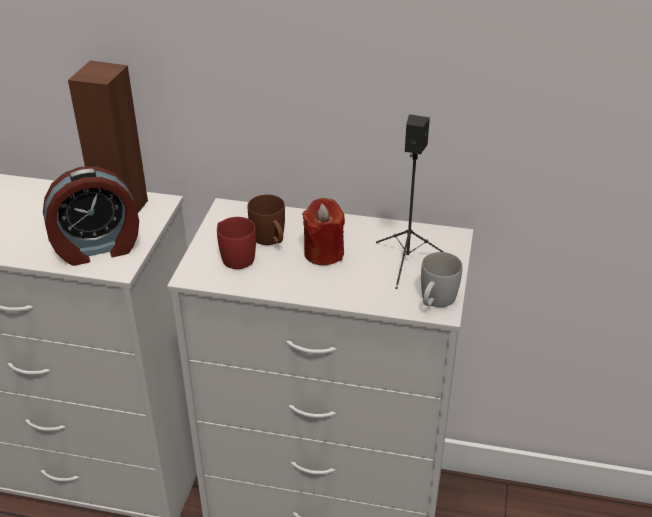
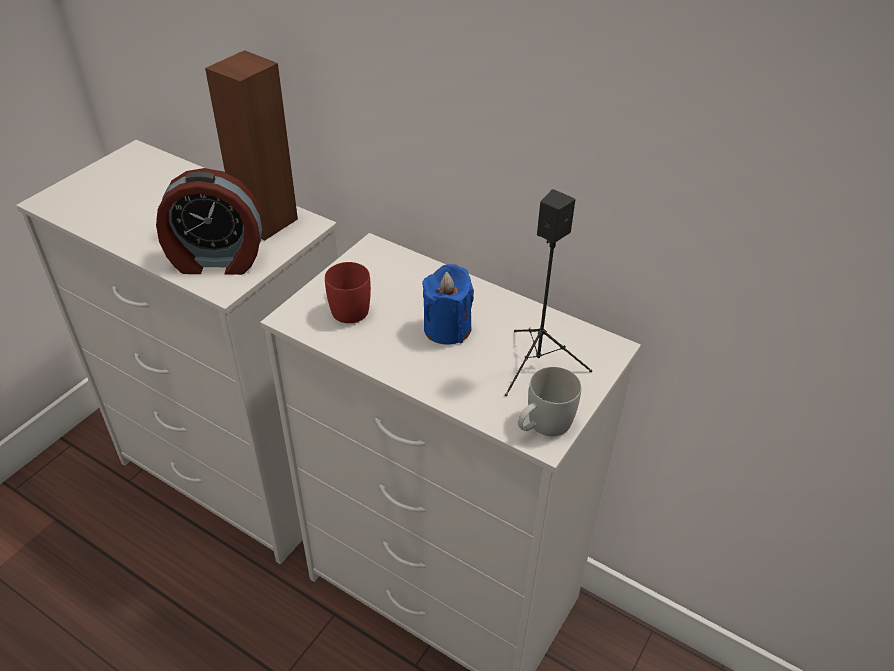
camera: 20 degrees right, 5 degrees up
(270, 240) = (397, 297): brown mug -> none
(323, 253) = (447, 328): red candle -> blue candle

